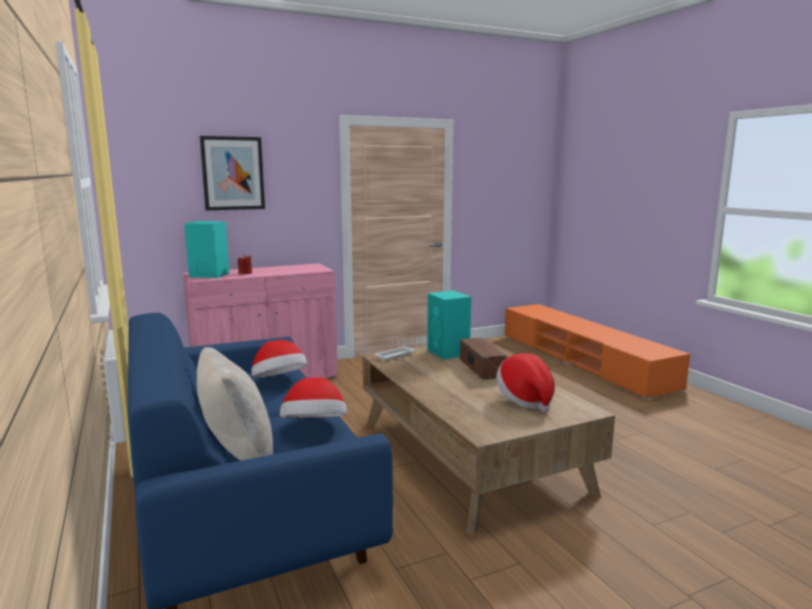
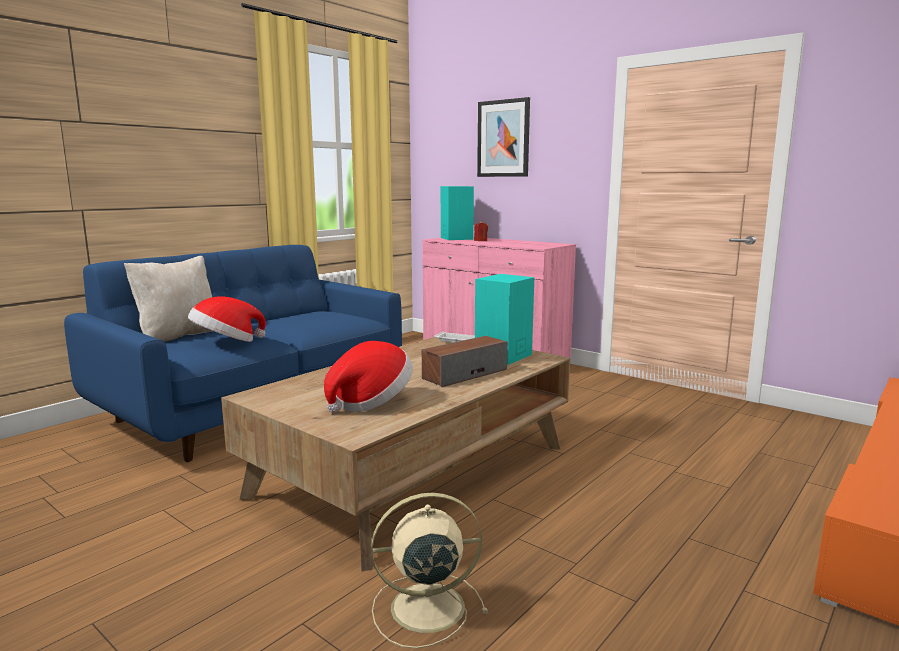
camera: 65 degrees right, 0 degrees up
(279, 382) = (325, 321): hat -> none
(642, 484) = (424, 607): none -> beige fan

